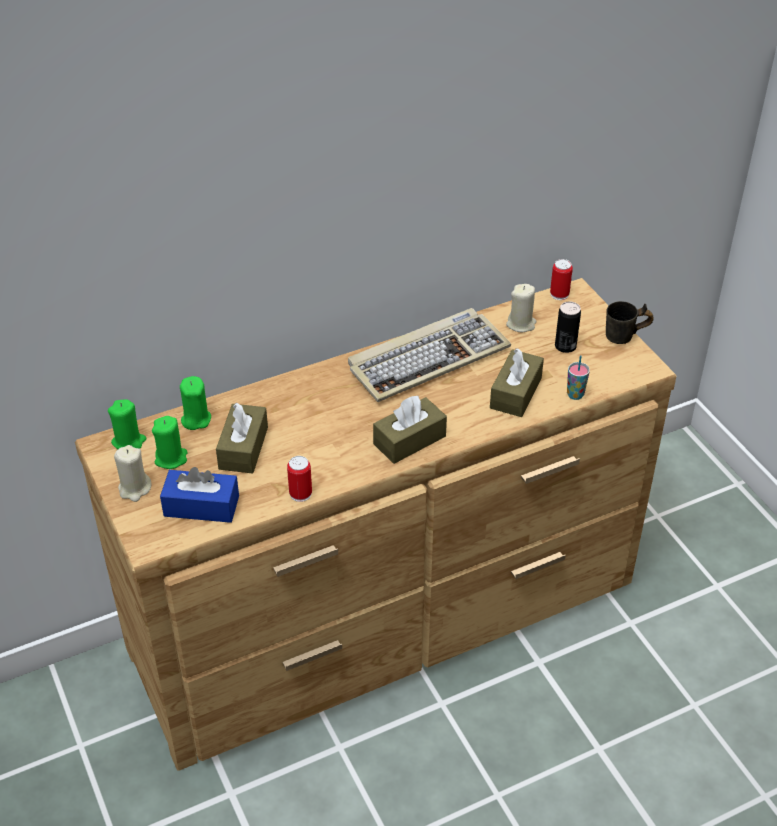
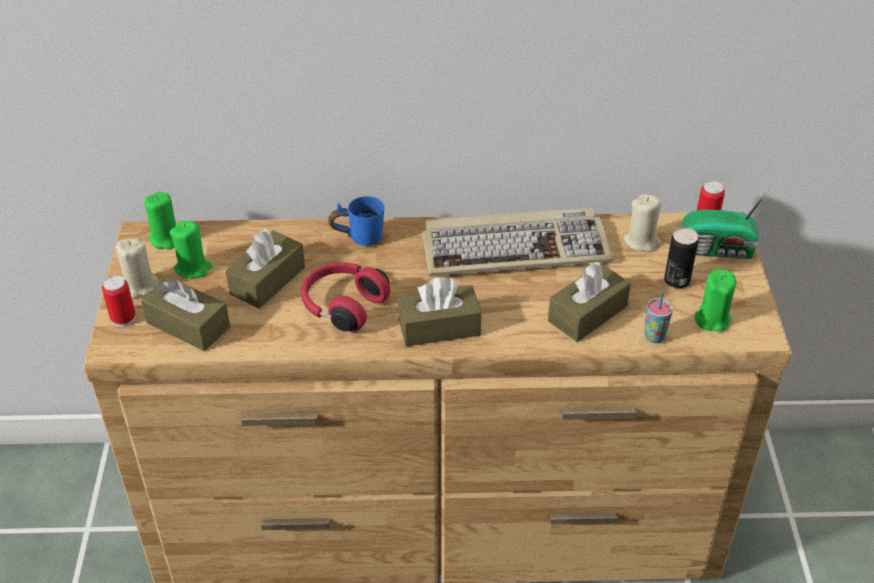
camera: 25 degrees right, 0 degrees up
(196, 419) = (242, 237): green candle -> green candle (712, 319)
(201, 506) = (188, 325): blue tissue box -> brown tissue box
(295, 388) = (359, 236): none -> blue mug
(300, 493) = (291, 345): can -> can (123, 318)
(321, 448) = (342, 305): none -> red headphones
(581, 313) = (718, 250): none -> radio
(625, 339) = (753, 293): grey mug -> none

